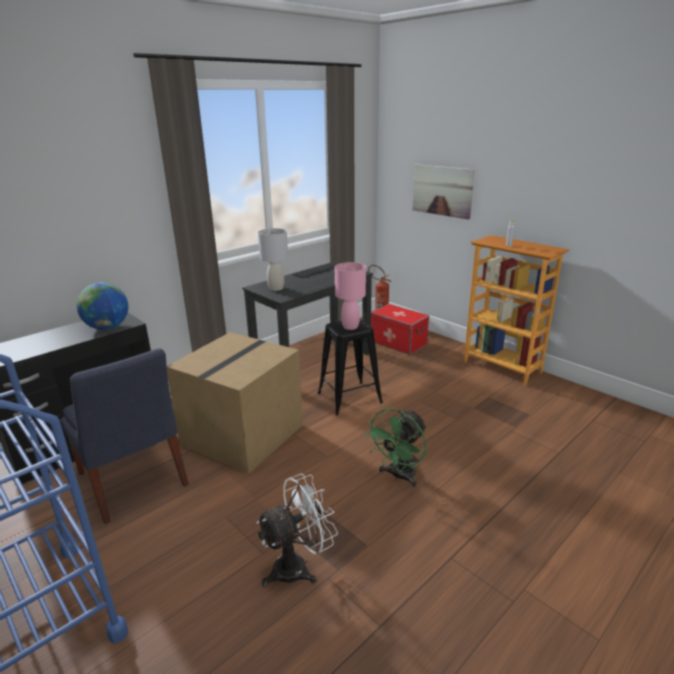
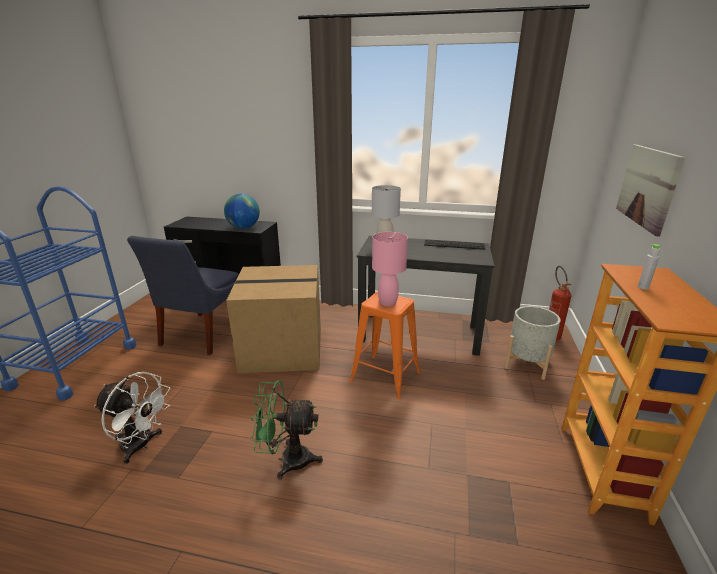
camera: 55 degrees right, 0 degrees up
(349, 398) = (385, 376): black stool -> orange stool
(398, 342) = (527, 364): storage box -> grey planter

